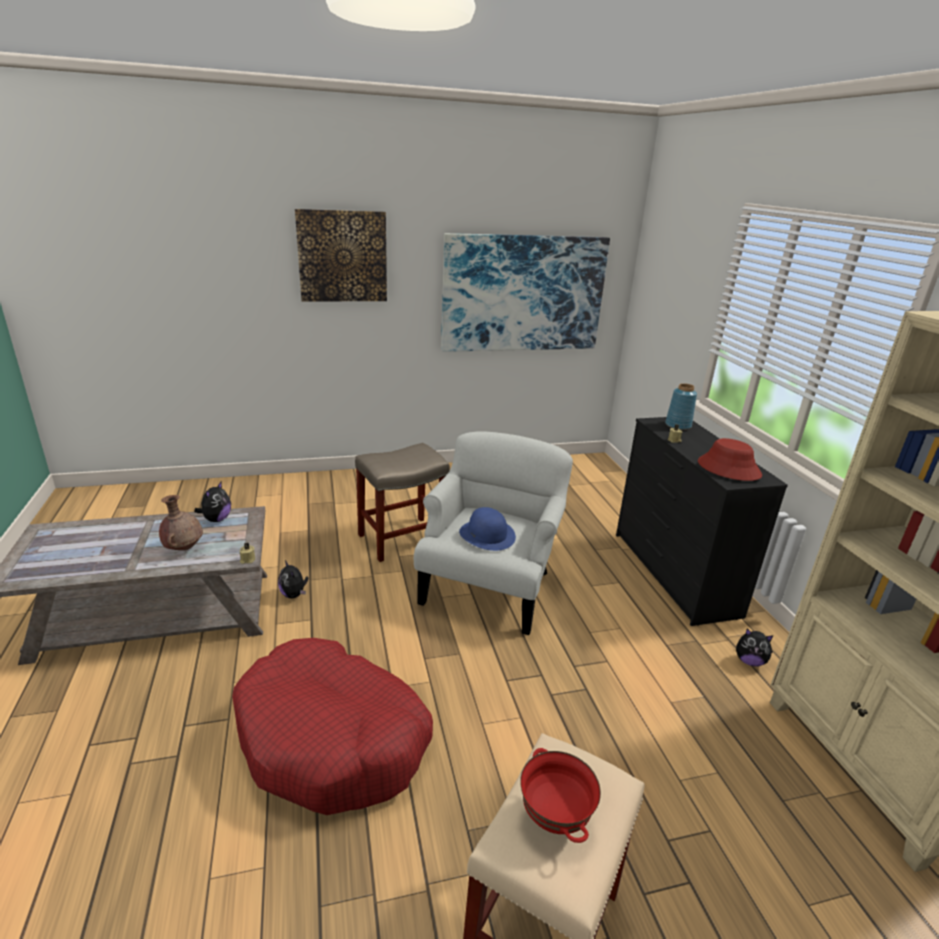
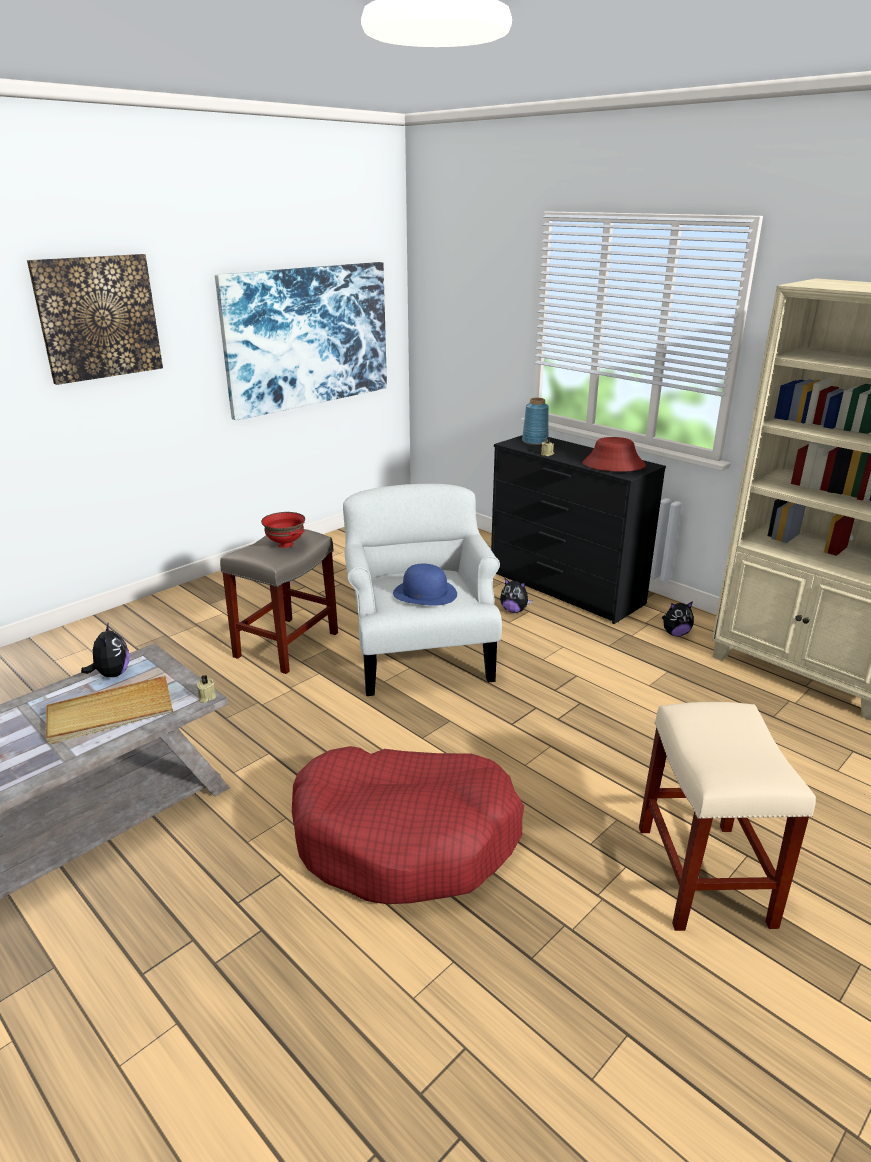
camera: 30 degrees left, 0 degrees up
(184, 548) = (110, 714): brown vase -> beige tray
(294, 594) = (223, 738): plush toy -> plush toy (514, 610)
(553, 817) = (729, 747): red bowl -> red bowl (285, 544)

